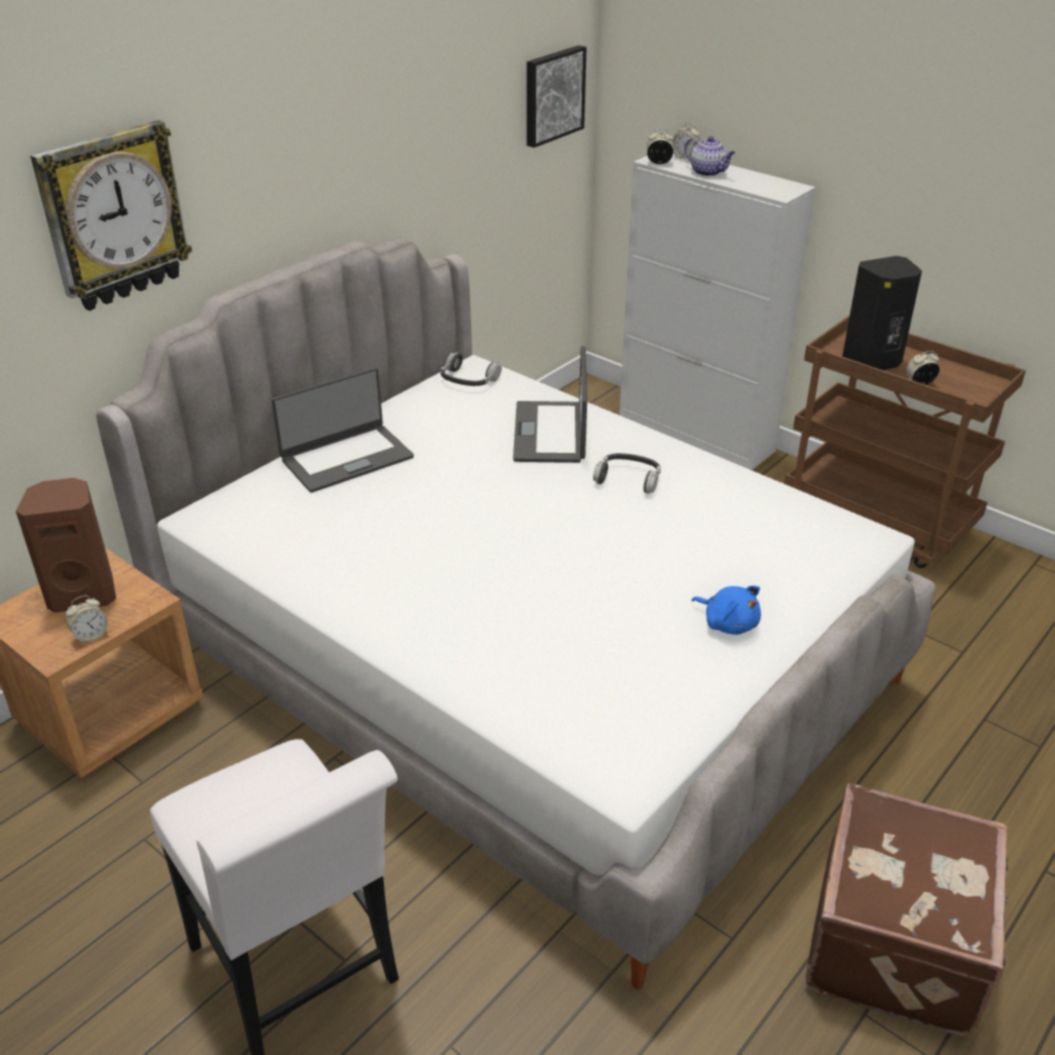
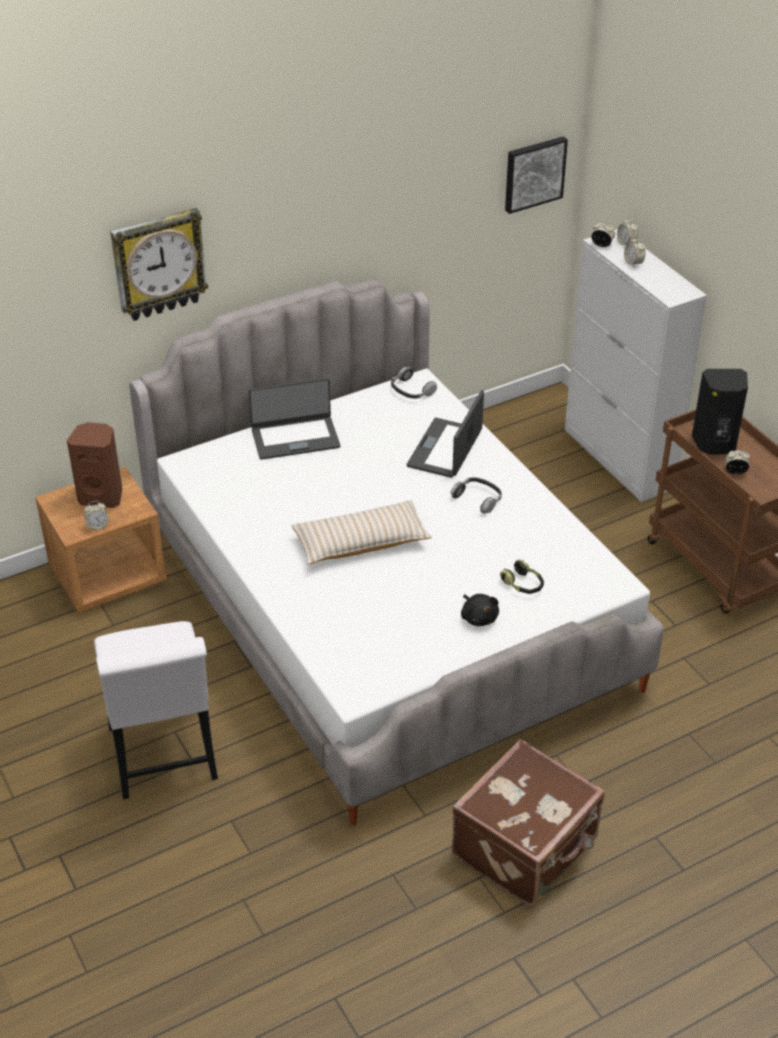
camera: 20 degrees right, 5 degrees up
(508, 565) = (361, 543): none -> beige pillow
(708, 172) = (633, 263): teapot -> alarm clock
(728, 623) = (478, 617): blue plush toy -> black plush toy
(756, 567) = (523, 584): none -> headphones

